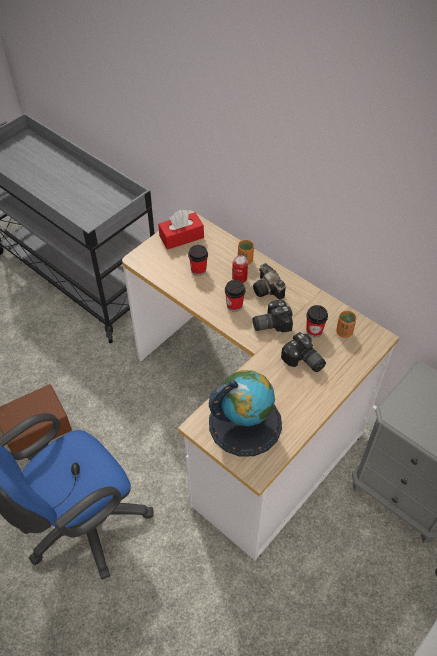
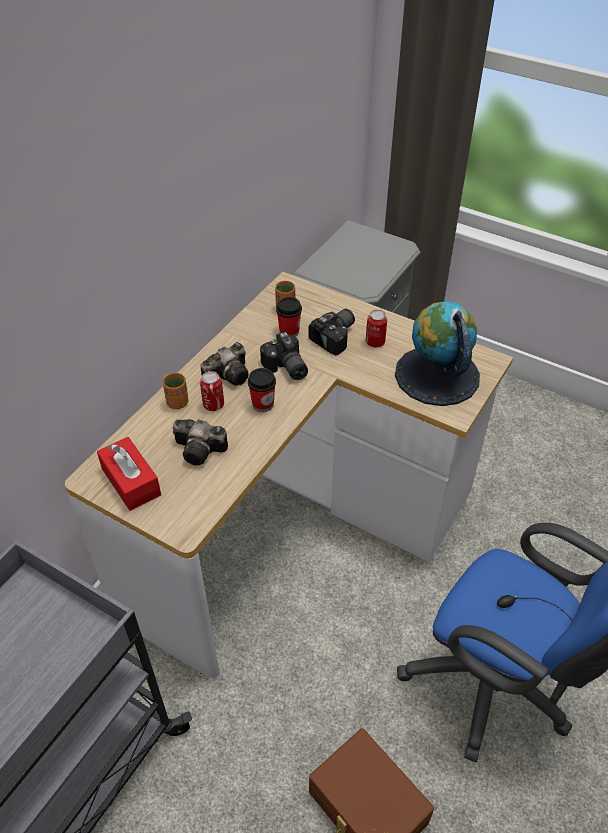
camera: 100 degrees left, 5 degrees down
(198, 270) = (202, 450): cup -> camera
(293, 387) = (375, 342): none -> can

